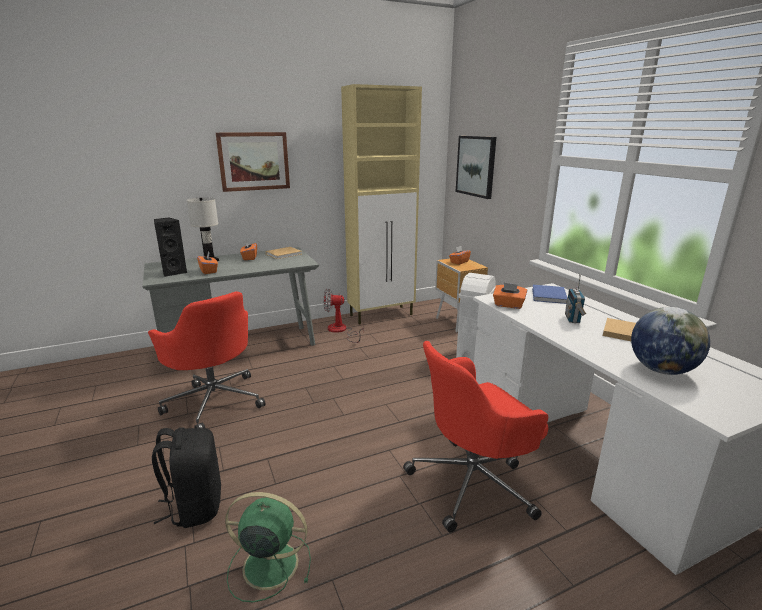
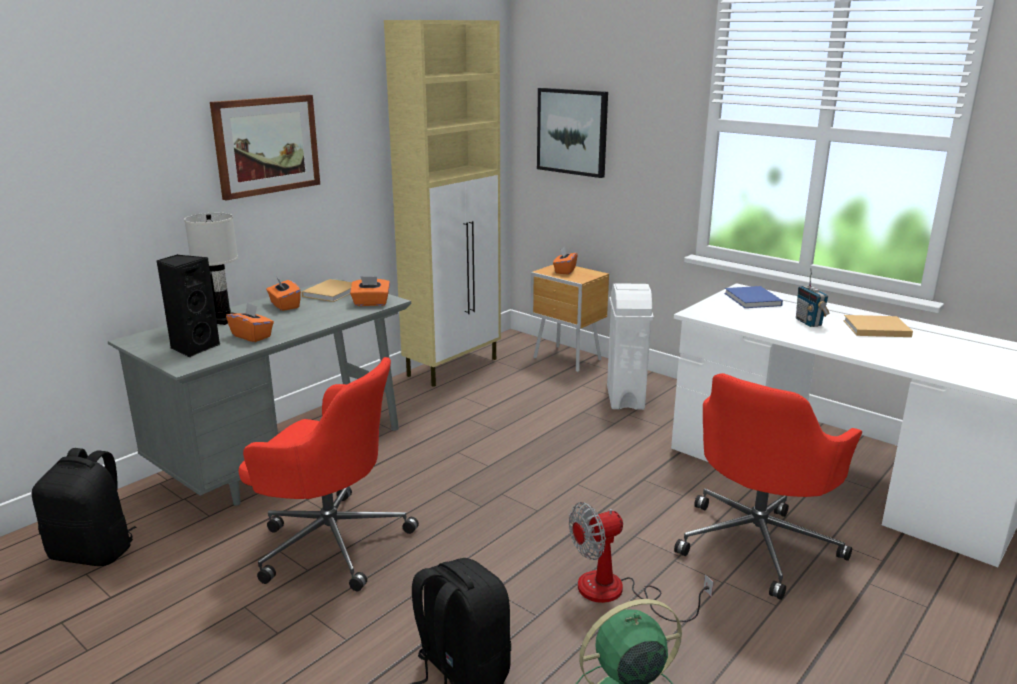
camera: 25 degrees left, 0 degrees up
(110, 375) = (94, 552): none -> black backpack
(341, 331) = (416, 401): fan -> fan (617, 593)
(508, 305) = (726, 318): orange tissue box -> orange tissue box (371, 303)
(661, 370) = (943, 360): globe -> none

